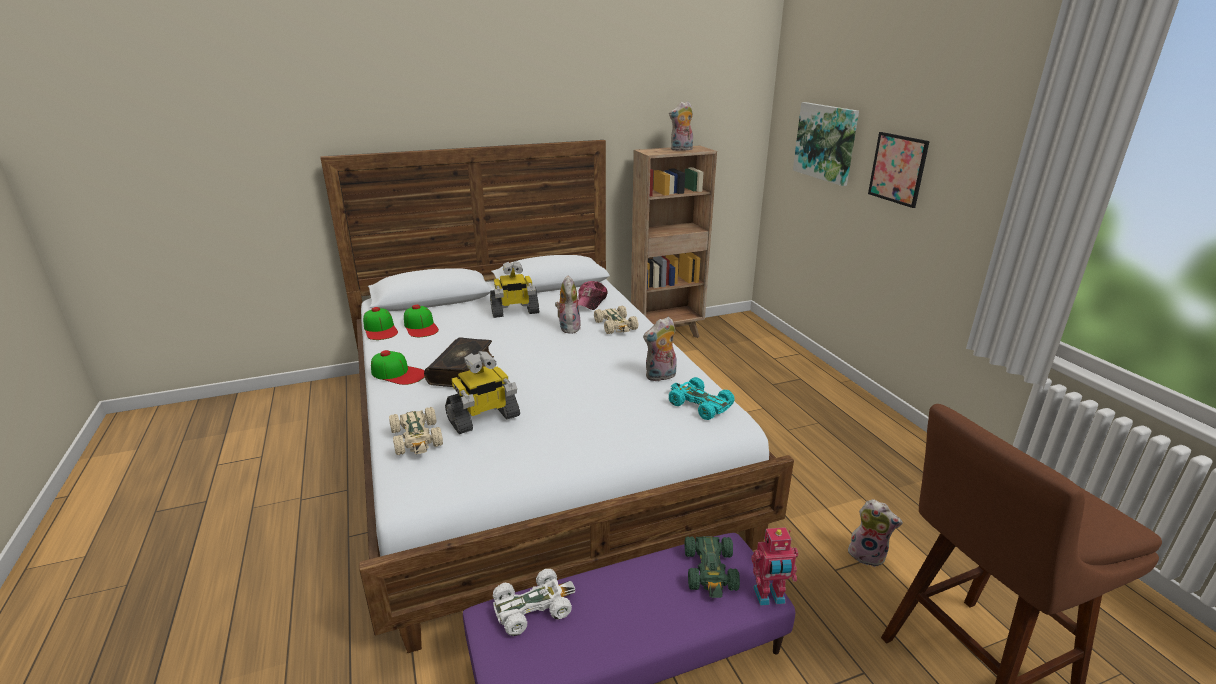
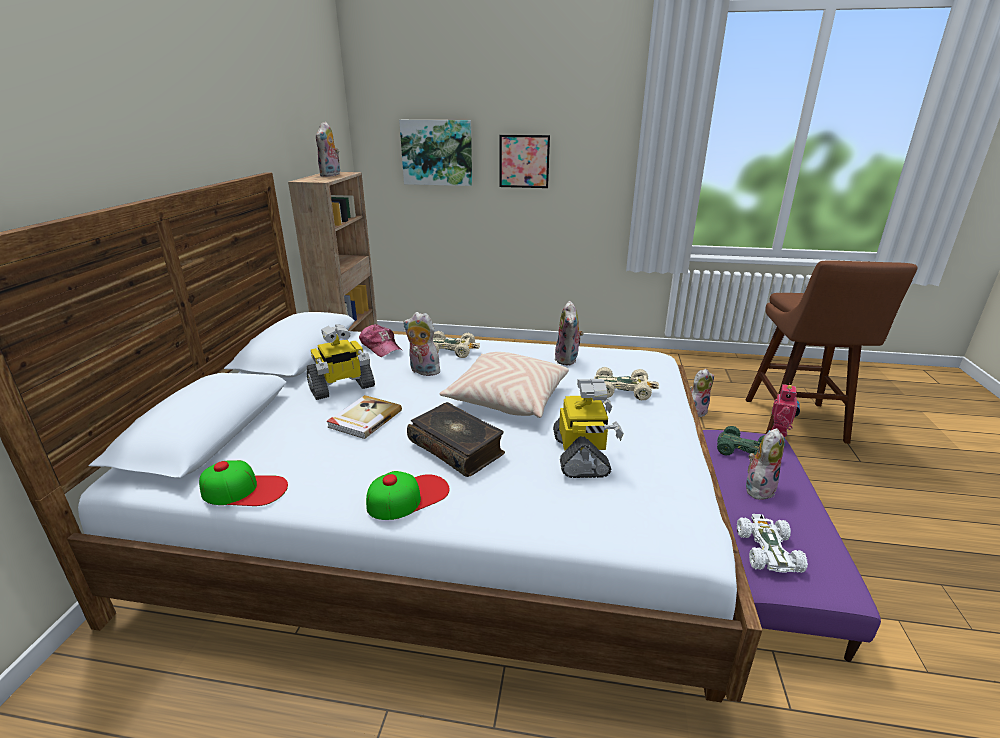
camera: 60 degrees left, 0 degrees up
(417, 438) = (594, 507): beige toy car -> beige toy car (623, 390)
(421, 326) = (288, 455): cap -> none
(478, 331) = (364, 419): none -> book
(514, 311) = (341, 388): toy robot -> toy robot turned 45 degrees clockwise
(554, 370) = (507, 399): none -> beige pillow
(641, 590) = (758, 488): none -> plush toy
(699, 405) = (626, 359): turquoise toy car -> none

